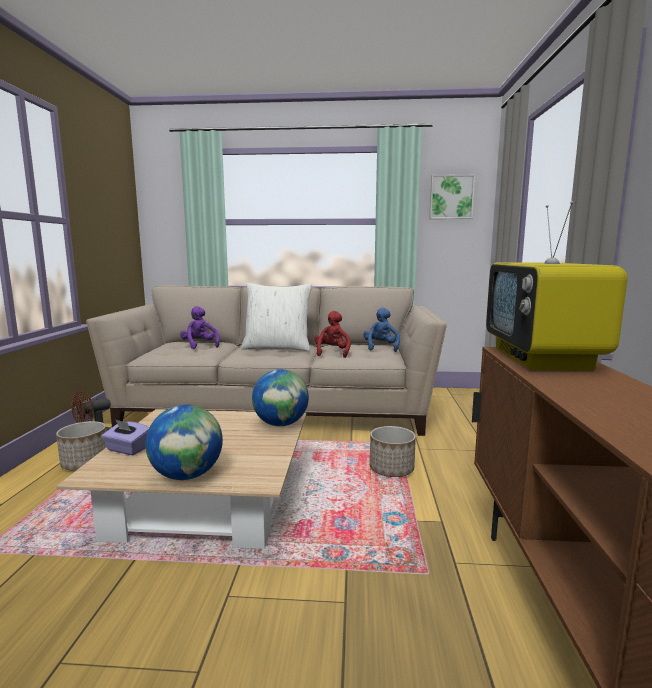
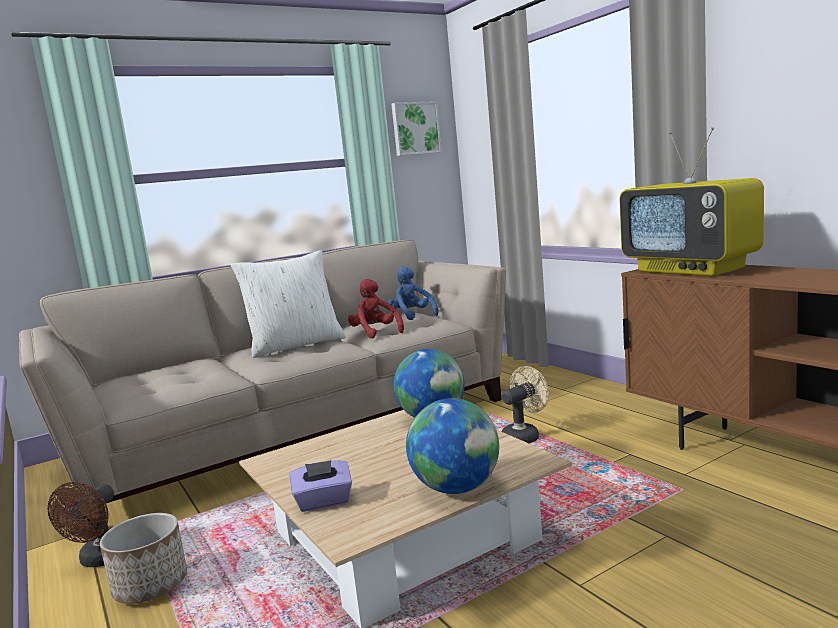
camera: 35 degrees left, 0 degrees up
(200, 345) = (176, 370): purple plush toy -> none
(391, 469) = (524, 436): planter -> beige fan

